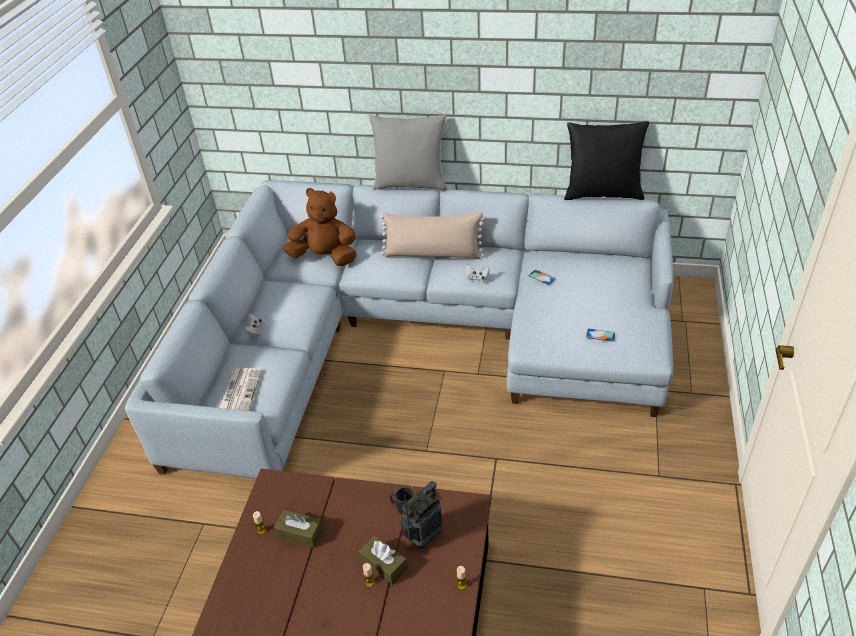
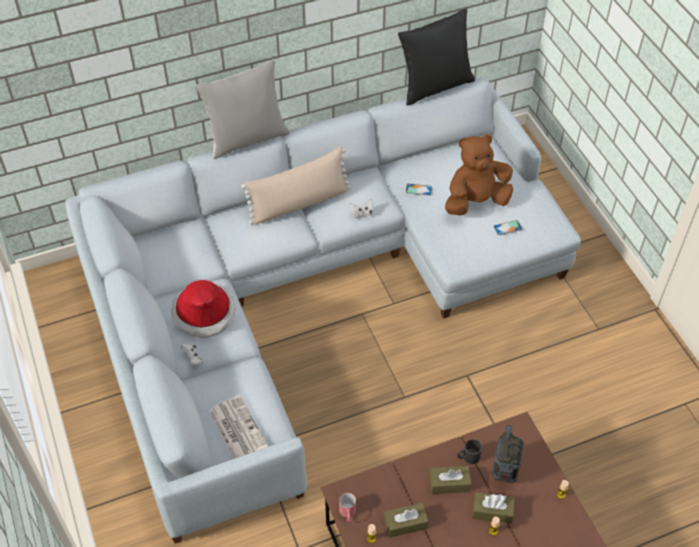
camera: 35 degrees left, 10 degrees up
(261, 500) = (348, 514): none -> red mug
(291, 302) = (204, 313): none -> hat
(325, 257) = (193, 249): brown plush toy -> brown plush toy (475, 201)
(366, 520) = (449, 483): none -> brown tissue box

